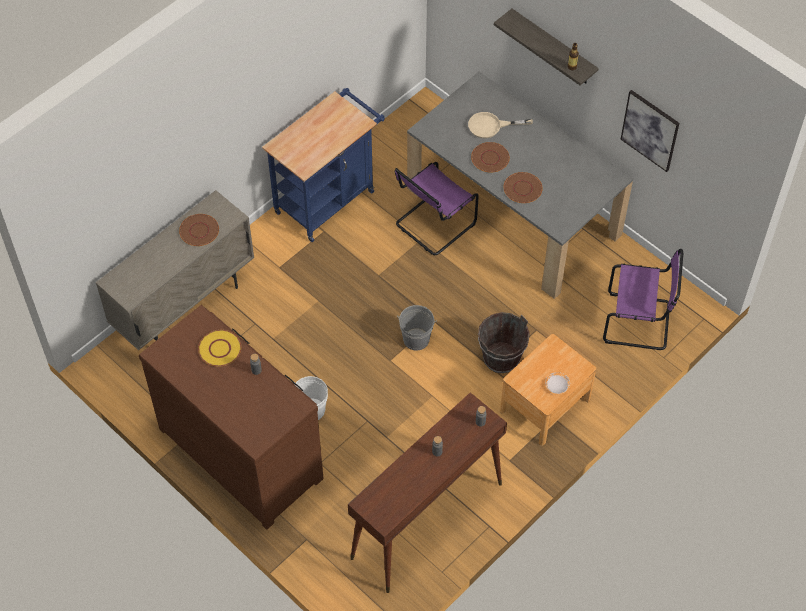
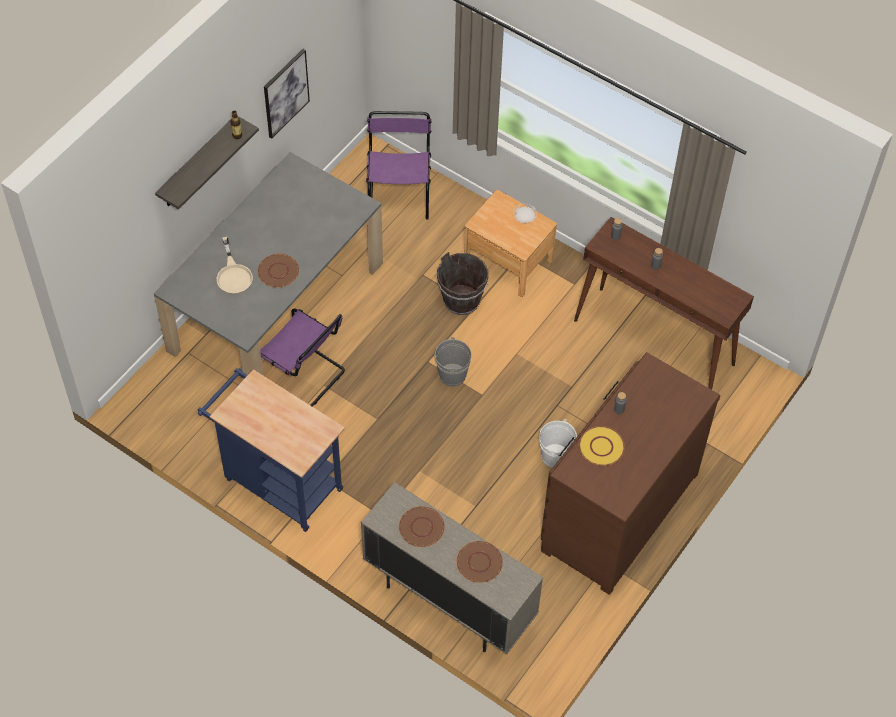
camera: 100 degrees left, 0 degrees up
(523, 189) = (316, 240): brown plate -> brown plate (479, 562)

